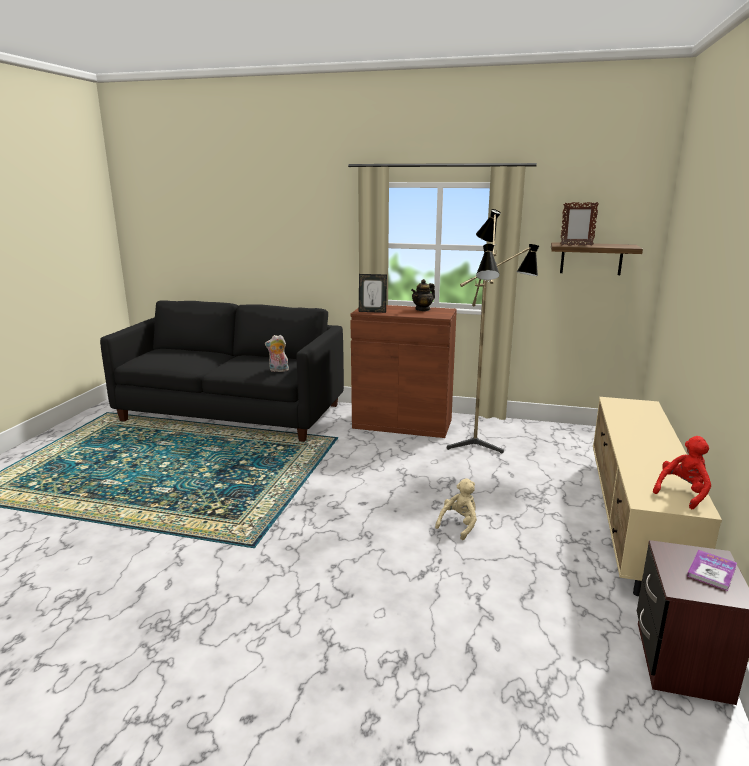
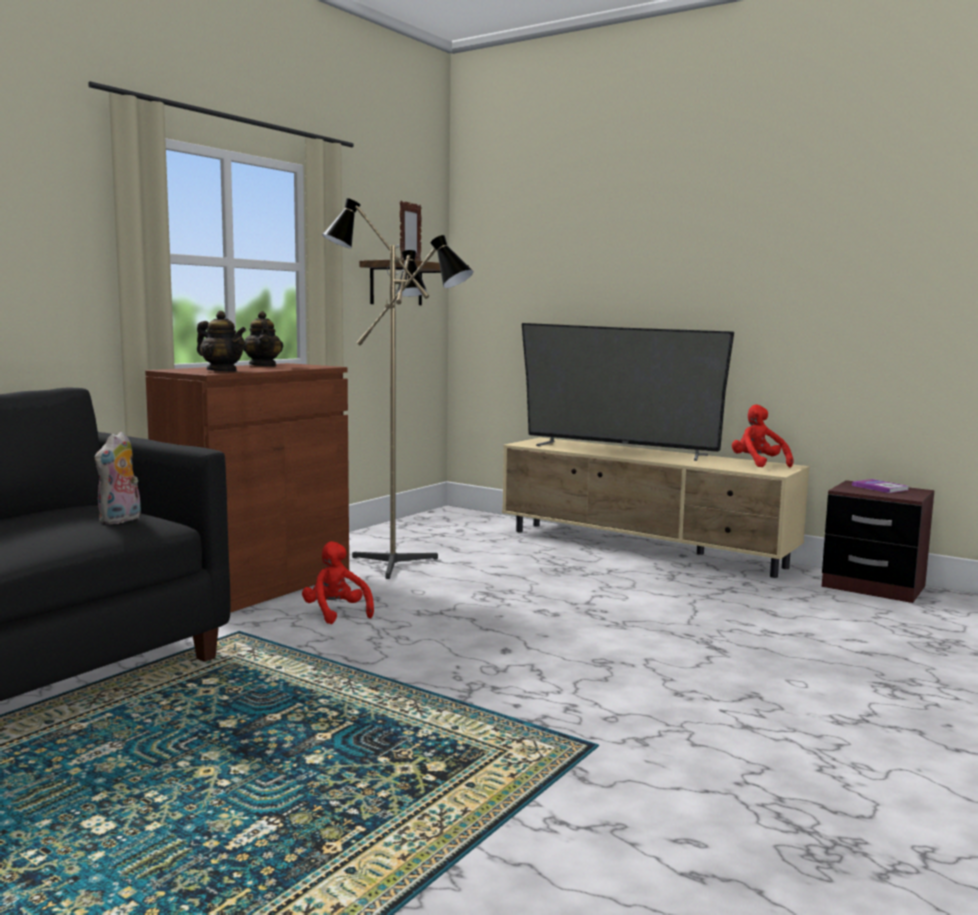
camera: 70 degrees left, 10 degrees down
(372, 311) = (222, 371): picture frame -> teapot
(380, 450) = (336, 613): none -> red plush toy
(459, 525) = (608, 611): beige plush toy -> none
(647, 432) = (619, 450): none -> television

